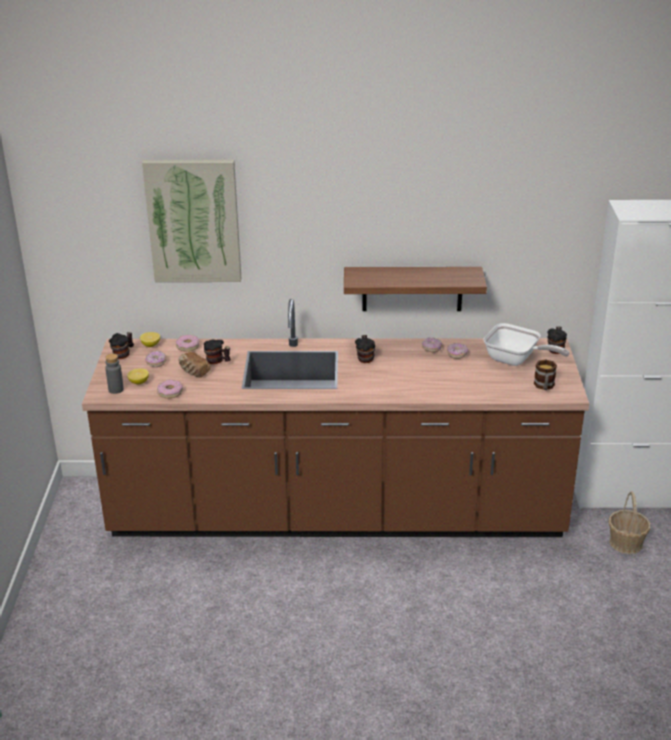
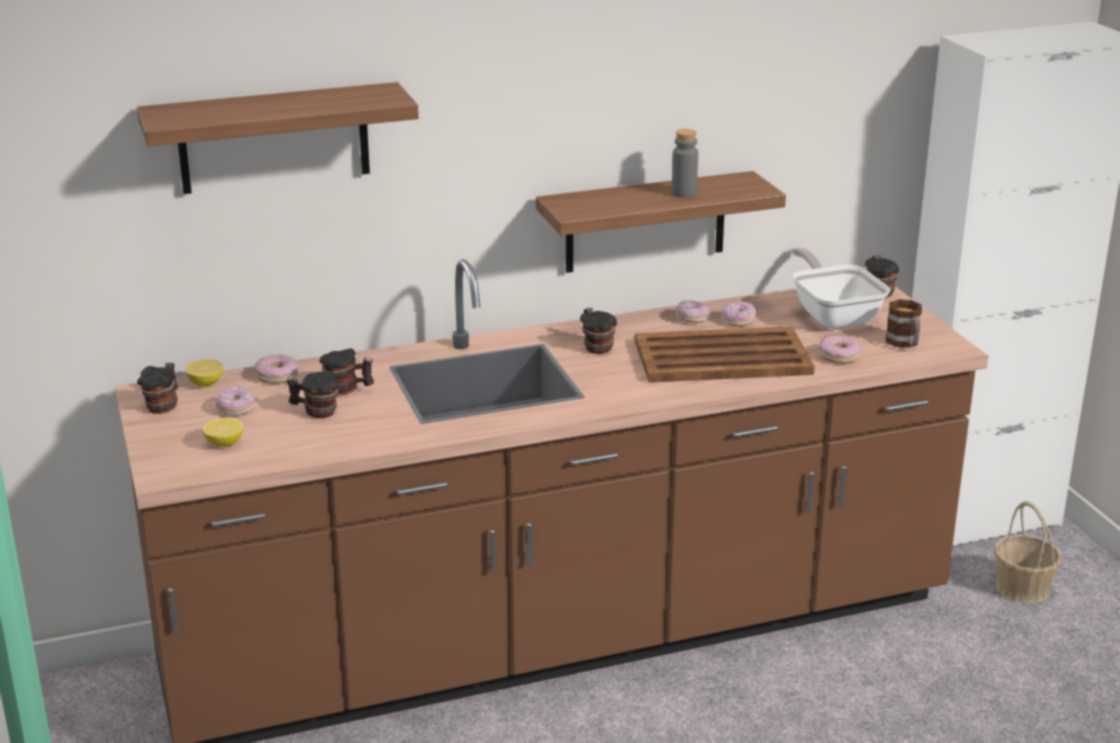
camera: 20 degrees left, 5 degrees down
(116, 389) = (188, 462): grey bottle -> grey bottle (684, 193)
(170, 392) = (295, 450): donut -> donut (838, 356)
(193, 220) = (274, 138): picture -> shelf
(193, 372) = (315, 412): bread -> mug
(431, 377) = (724, 357): none -> brown tray
(516, 360) = (833, 315): frying pan -> frying pan turned 120 degrees counterclockwise

